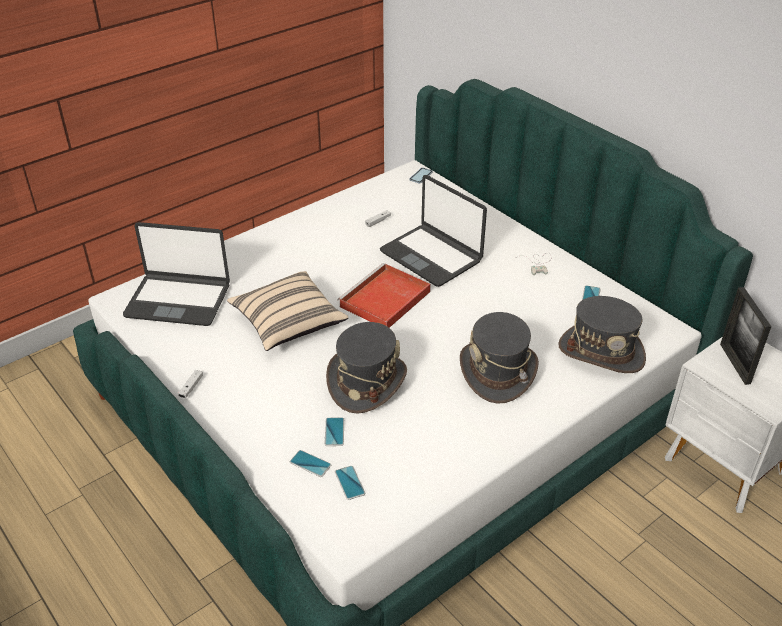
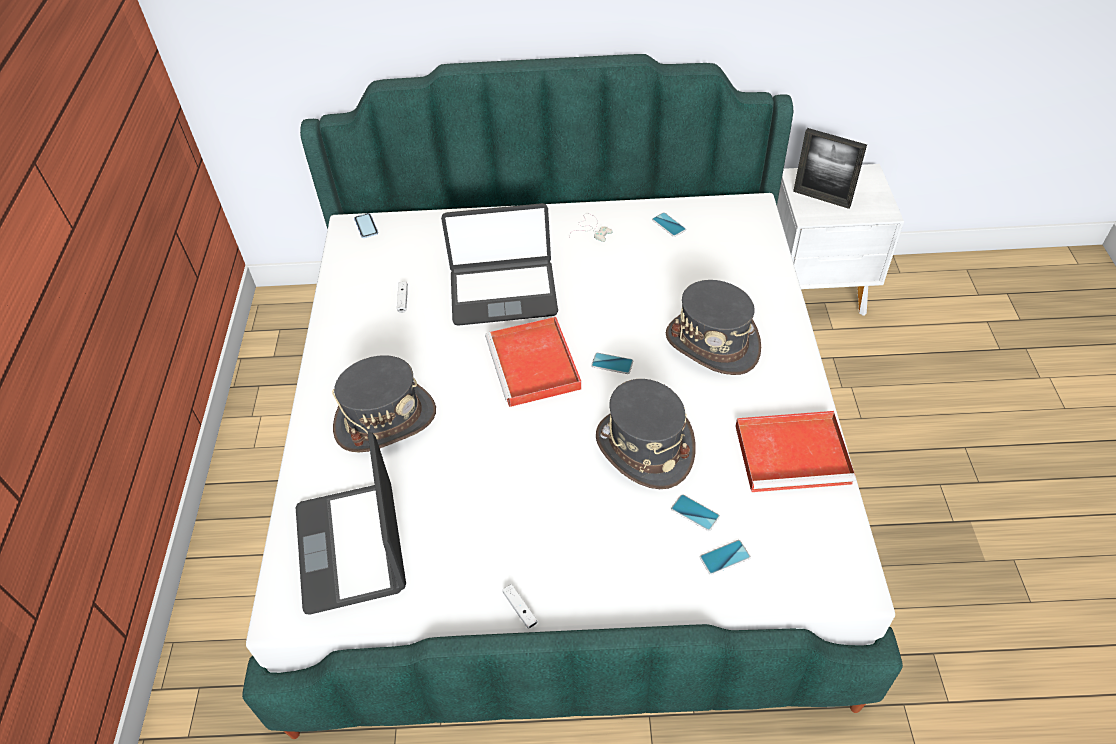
camera: 50 degrees left, 10 degrees up
(178, 300) = (352, 547): laptop -> laptop turned 120 degrees clockwise
(288, 323) = (495, 464): beige pillow -> none
(349, 483) = (774, 538): phone -> phone (612, 363)
(438, 461) = (794, 453): none -> red tray
(601, 352) = (745, 263): grey hat -> grey hat (385, 420)

